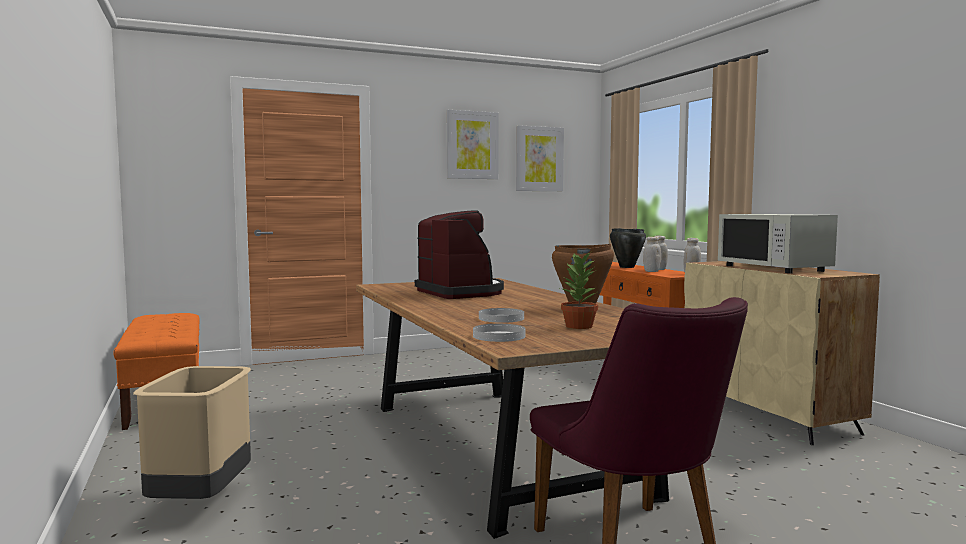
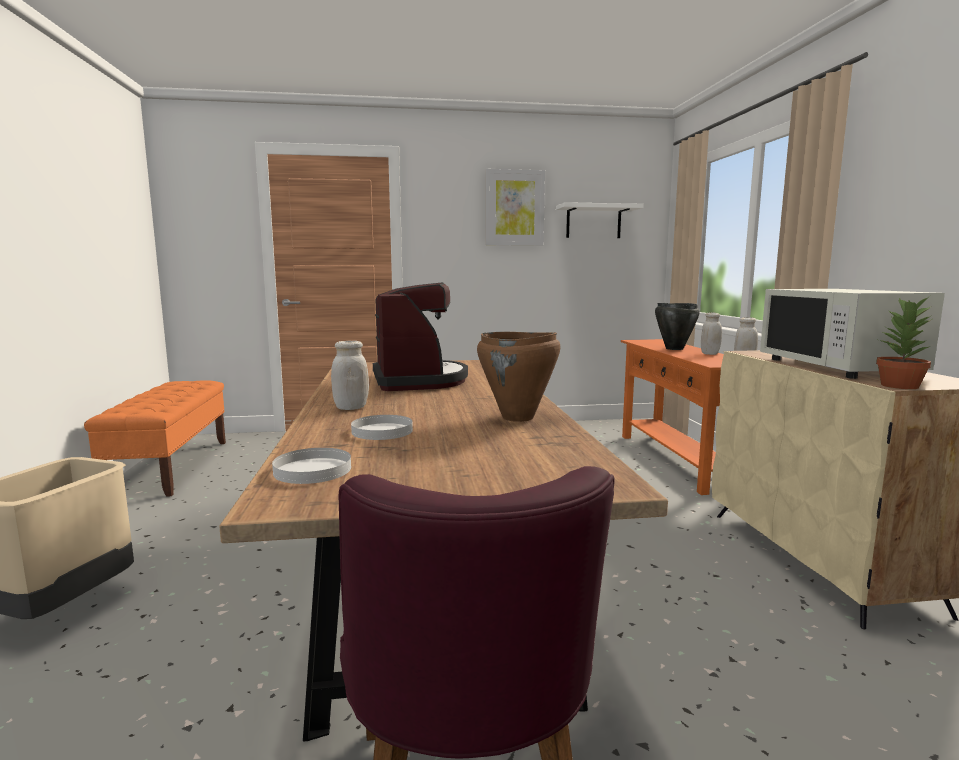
camera: 15 degrees right, 5 degrees up
(539, 159) = (593, 222): picture -> white shelf
(579, 326) = (454, 457): potted plant -> potted plant (900, 386)
(651, 271) = (697, 356): white jar -> white jar (351, 407)

